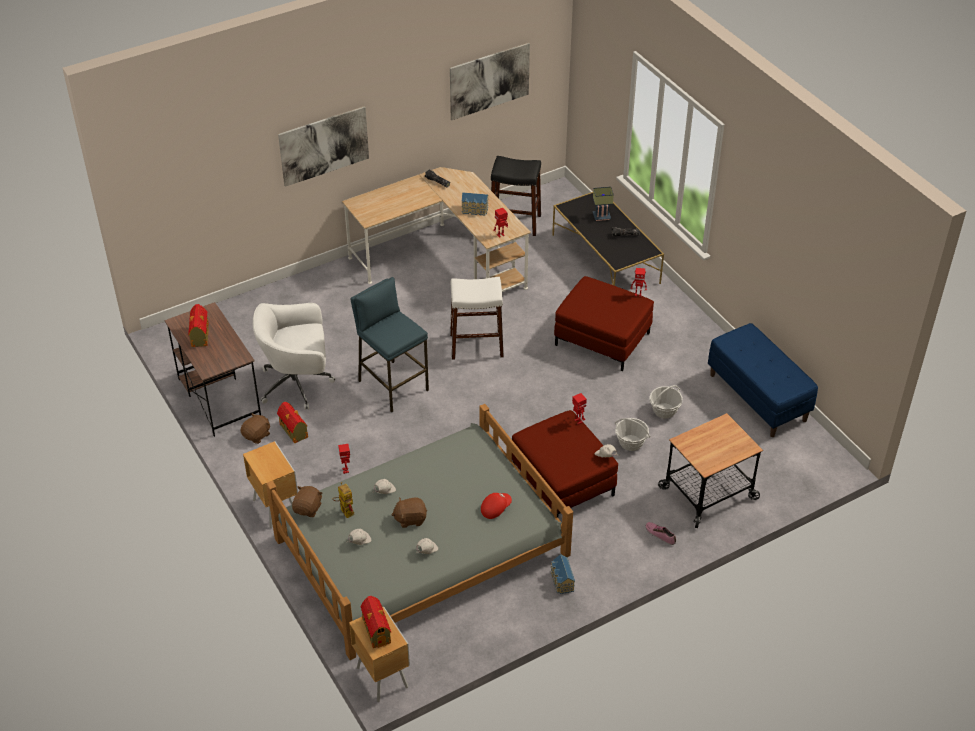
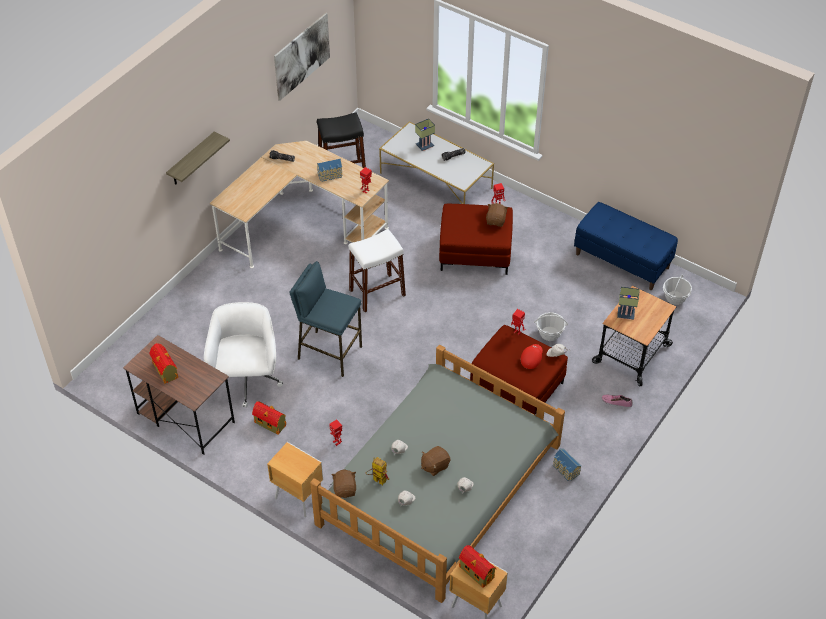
camera: 25 degrees left, 5 degrees up
(257, 435) = (241, 439): brown plush toy -> brown plush toy (496, 221)
(298, 384) = (247, 380): white office chair -> white office chair turned 120 degrees clockwise
(324, 145) = (191, 160): picture -> shelf
(495, 508) = (496, 431): red cap -> red cap (531, 359)
(605, 259) = (436, 181): black coffee table -> white coffee table
(664, 411) = (559, 297): basket -> basket (675, 298)
(701, 439) = (626, 313): none -> table lamp

